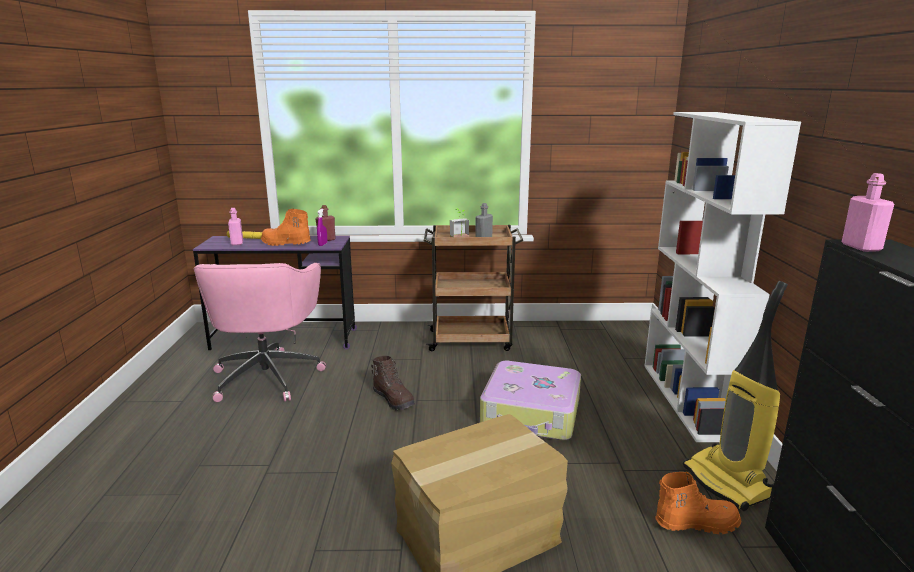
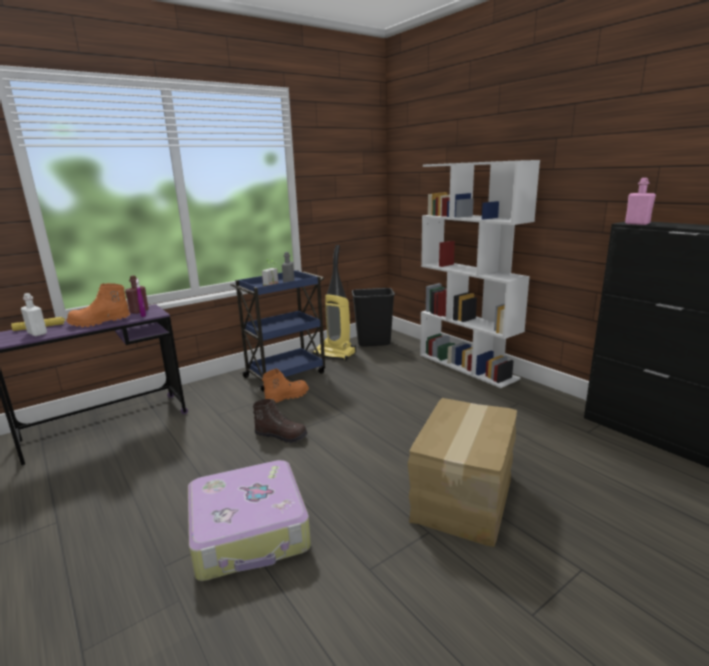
camera: 35 degrees left, 0 degrees up
(237, 243) = (37, 333): pink bottle -> white bottle
(267, 376) = (131, 462): pink office chair -> none
(471, 340) = (286, 374): brown cart -> blue cart
(531, 413) = (392, 407): suitcase -> suitcase (250, 531)
(608, 334) = (374, 343): none -> black trash can
(695, 523) = (555, 430): orange boot -> orange boot (286, 397)
(727, 482) = (541, 403): vacuum cleaner -> vacuum cleaner (335, 354)

